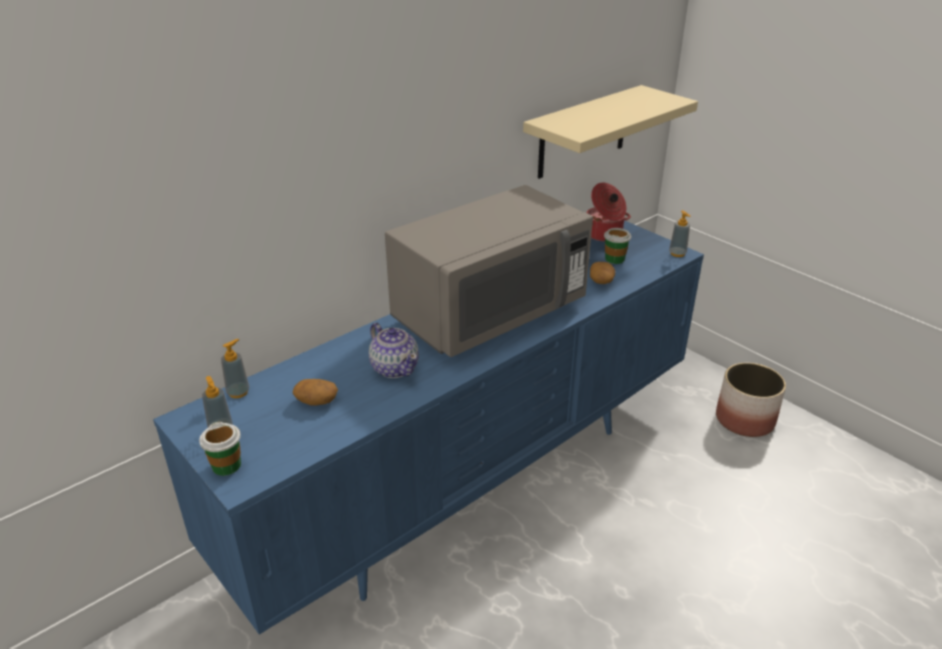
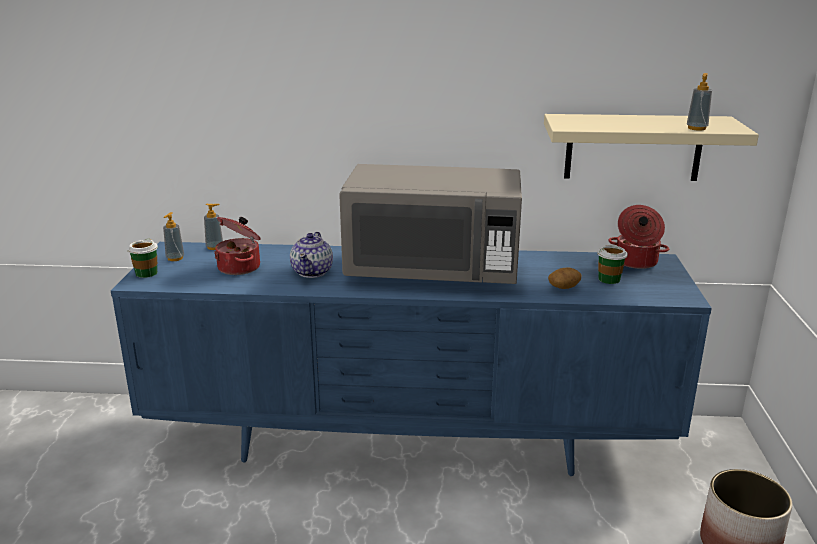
camera: 45 degrees right, 10 degrees down
(316, 401) = (240, 267): potato -> cooking pot
(677, 253) = (682, 297): soap dispenser -> soap dispenser (696, 128)

